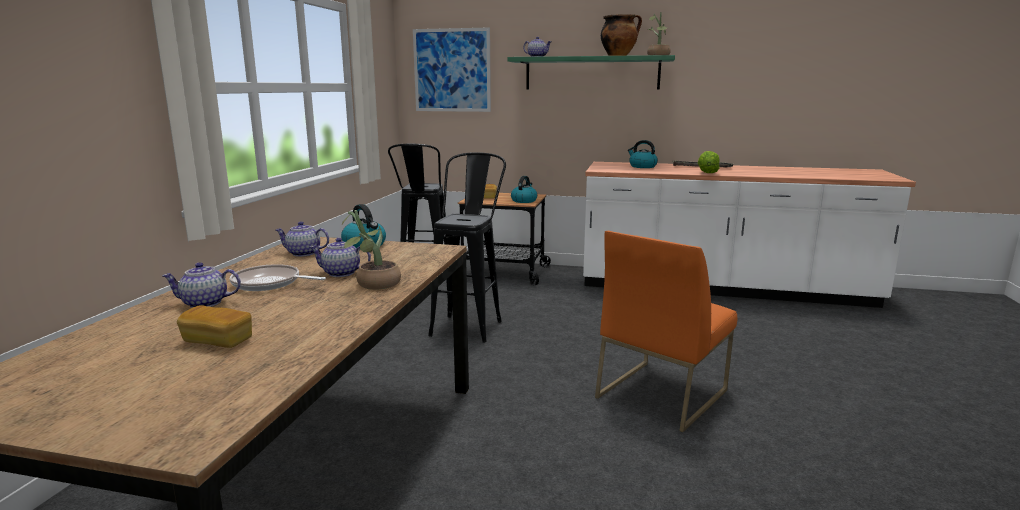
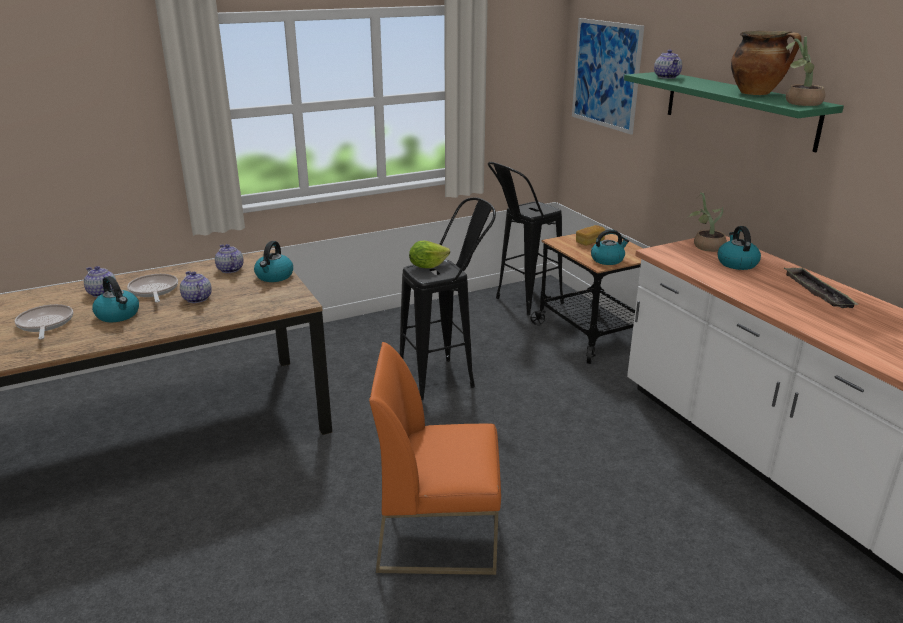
camera: 50 degrees right, 10 degrees up
(218, 341) = (45, 324): bread -> frying pan
(294, 305) = (118, 315): none -> kettle
(373, 284) = (182, 317): potted plant -> potted plant (704, 246)
(707, 173) = (771, 306): lettuce -> lettuce (427, 266)

